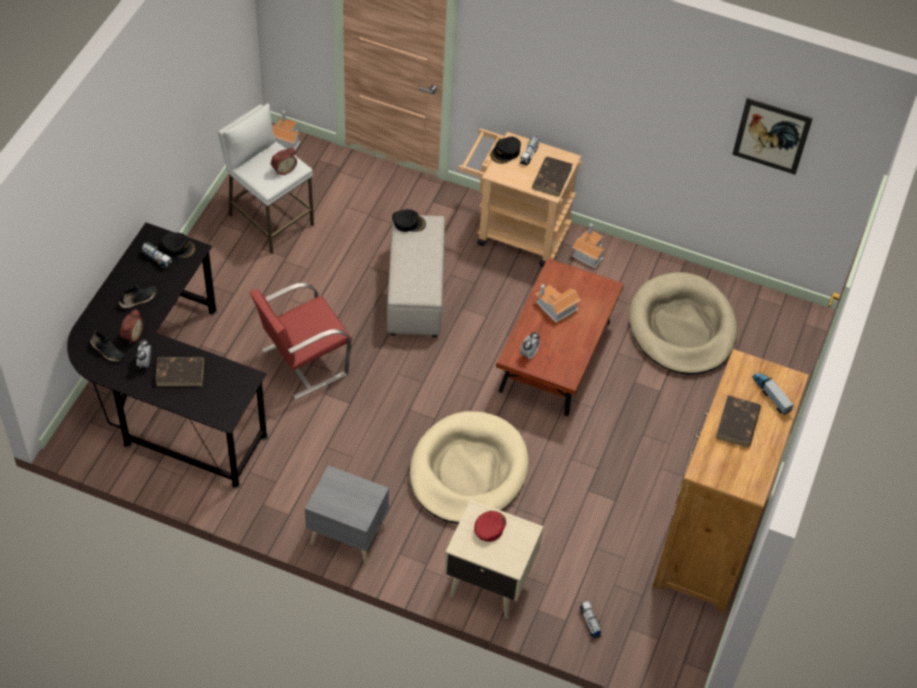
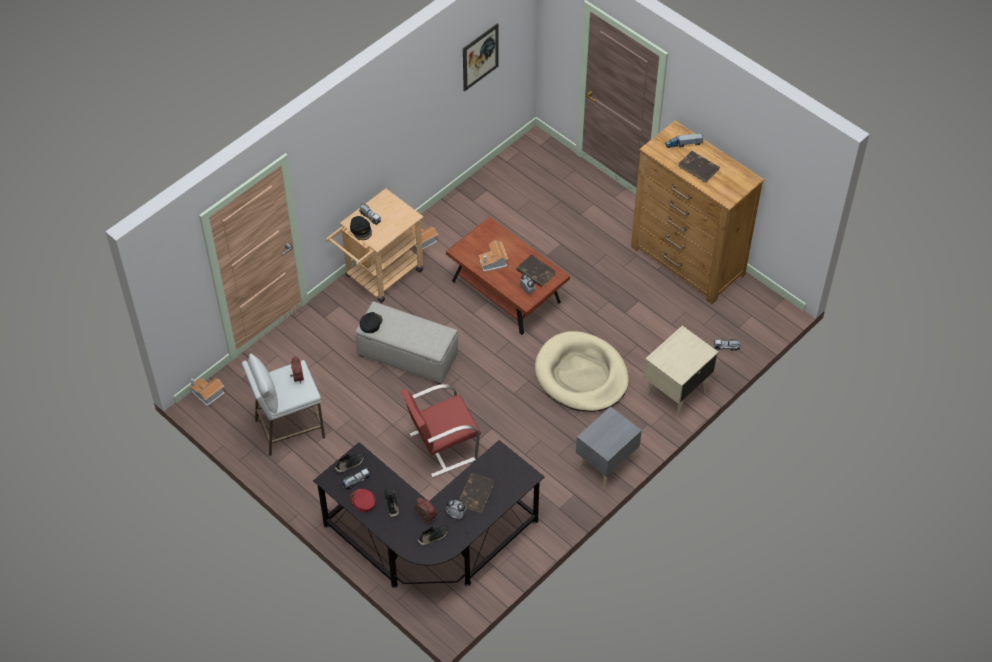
camera: 65 degrees left, 0 degrees up
(178, 247) = (350, 464): black cap -> black shoe
(303, 362) = (441, 447): red chair -> red chair turned 75 degrees clockwise
(489, 527) = (671, 354): red cap -> red cap (362, 501)
(552, 178) = (399, 211): brown book -> brown book (535, 272)
(682, 327) = (513, 212): beige dog bed -> none

